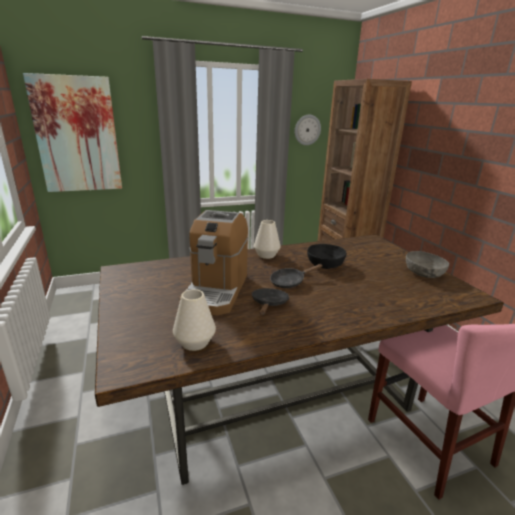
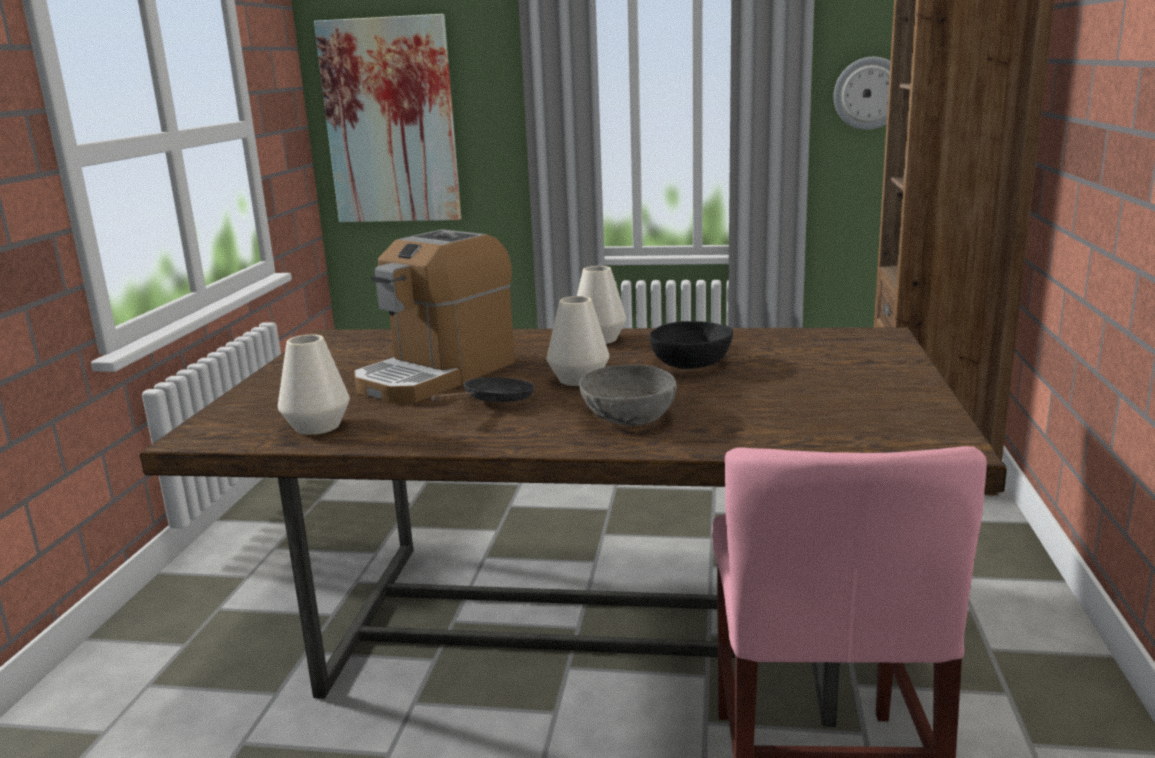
camera: 30 degrees right, 5 degrees down
(290, 282) = (579, 379): black frying pan -> white vase
(423, 273) = (893, 399): grey bowl -> grey bowl (628, 417)

